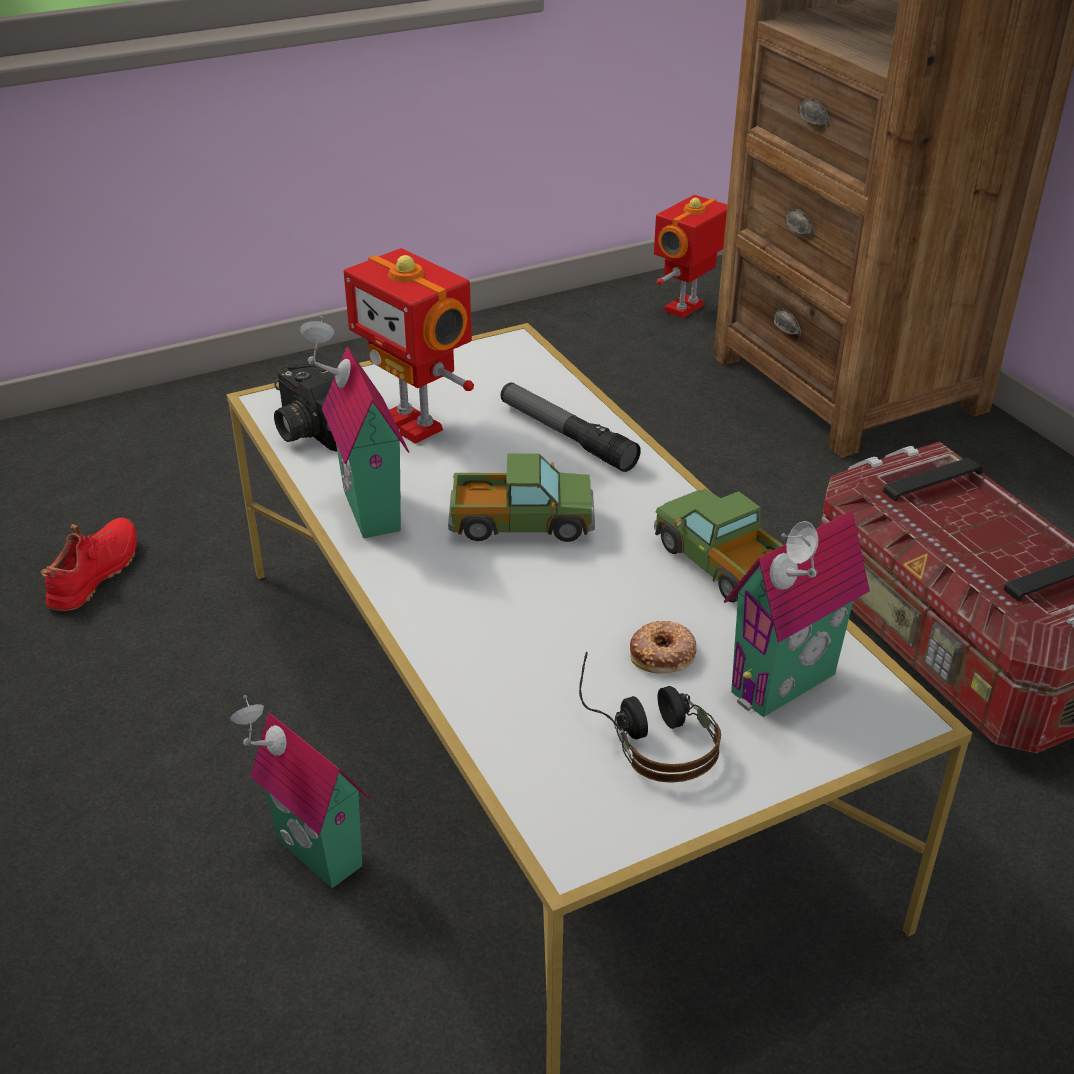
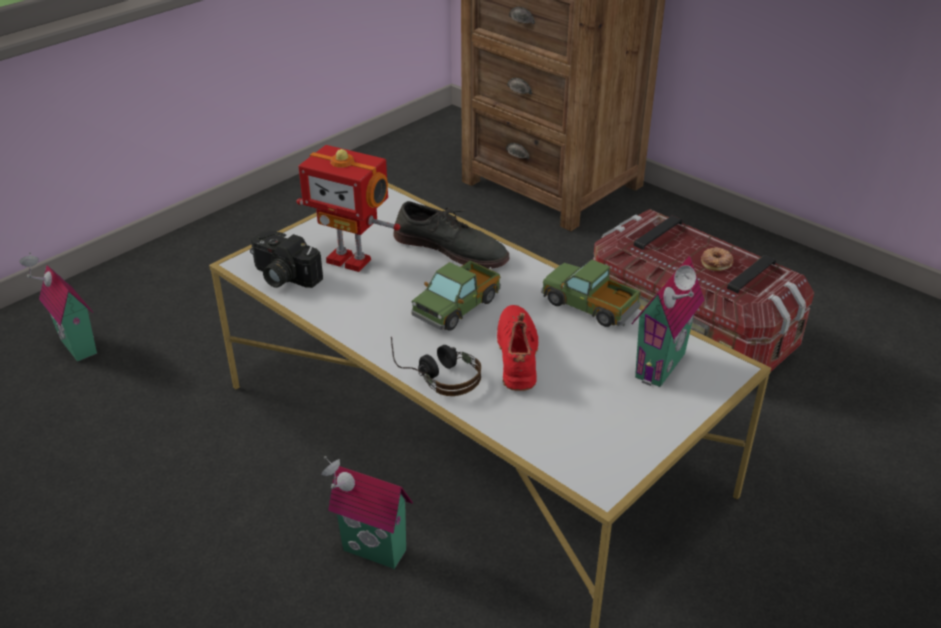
camera: 20 degrees left, 0 degrees up
(97, 575) = (116, 413): red shoe -> red shoe (519, 356)
(365, 511) = (353, 321): toy house -> toy house (74, 347)
(521, 524) = (457, 308): toy truck -> toy truck turned 150 degrees clockwise
(566, 436) = (451, 248): flashlight -> grey shoe
(646, 731) = (601, 411): headphones -> headphones (436, 373)
(663, 653) = (585, 365): donut -> donut (716, 262)
(686, 309) = (429, 153): toy robot -> none

